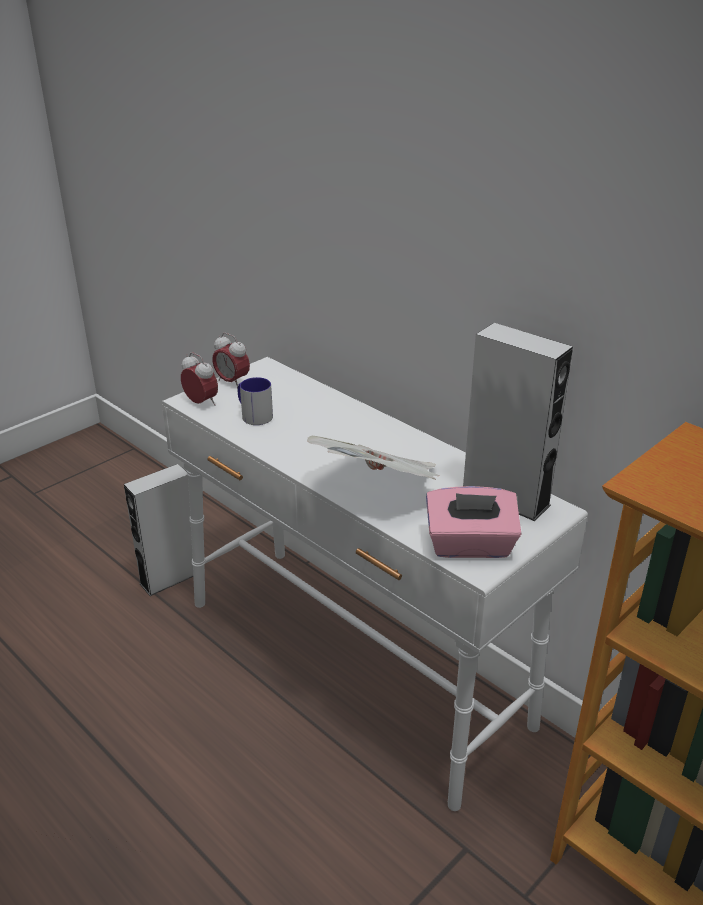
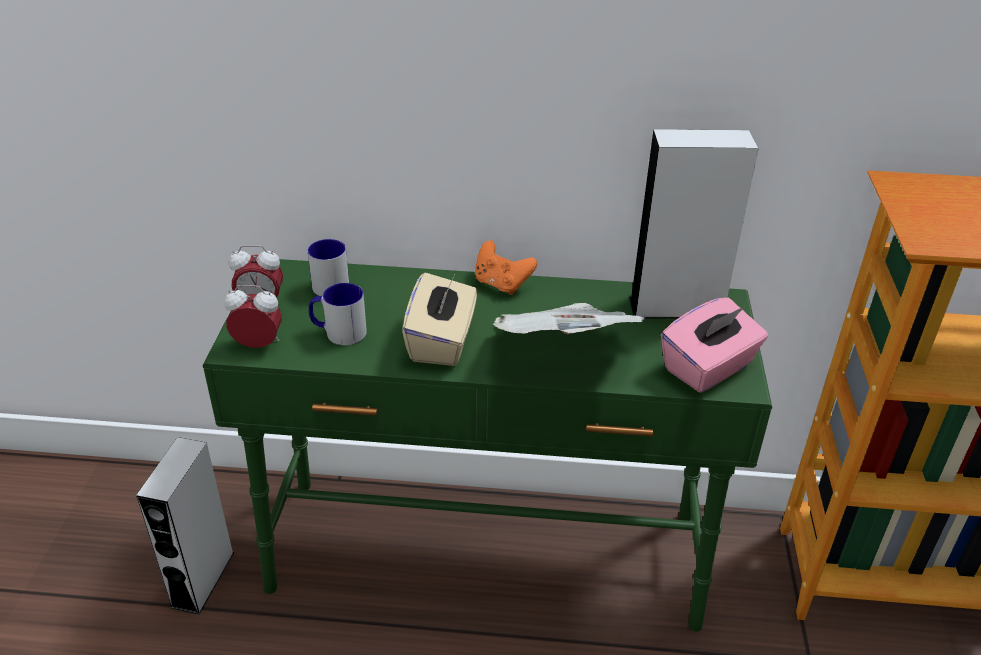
camera: 40 degrees left, 5 degrees up
(289, 386) = (334, 283): none -> mug
(307, 446) = (442, 342): none -> beige tissue box
(351, 664) = (486, 555): white console table -> green console table
(395, 430) = (501, 284): none -> orange game controller

